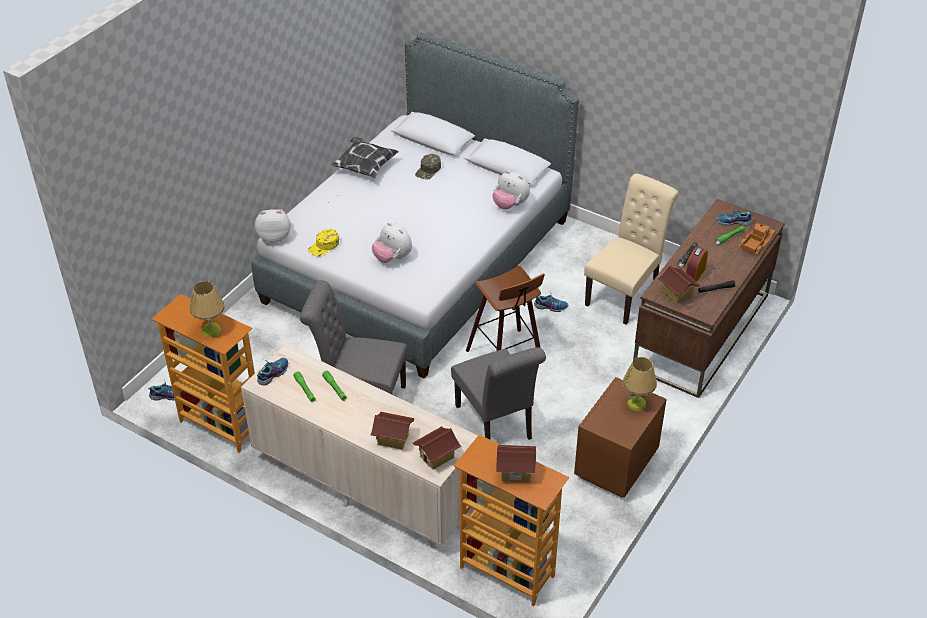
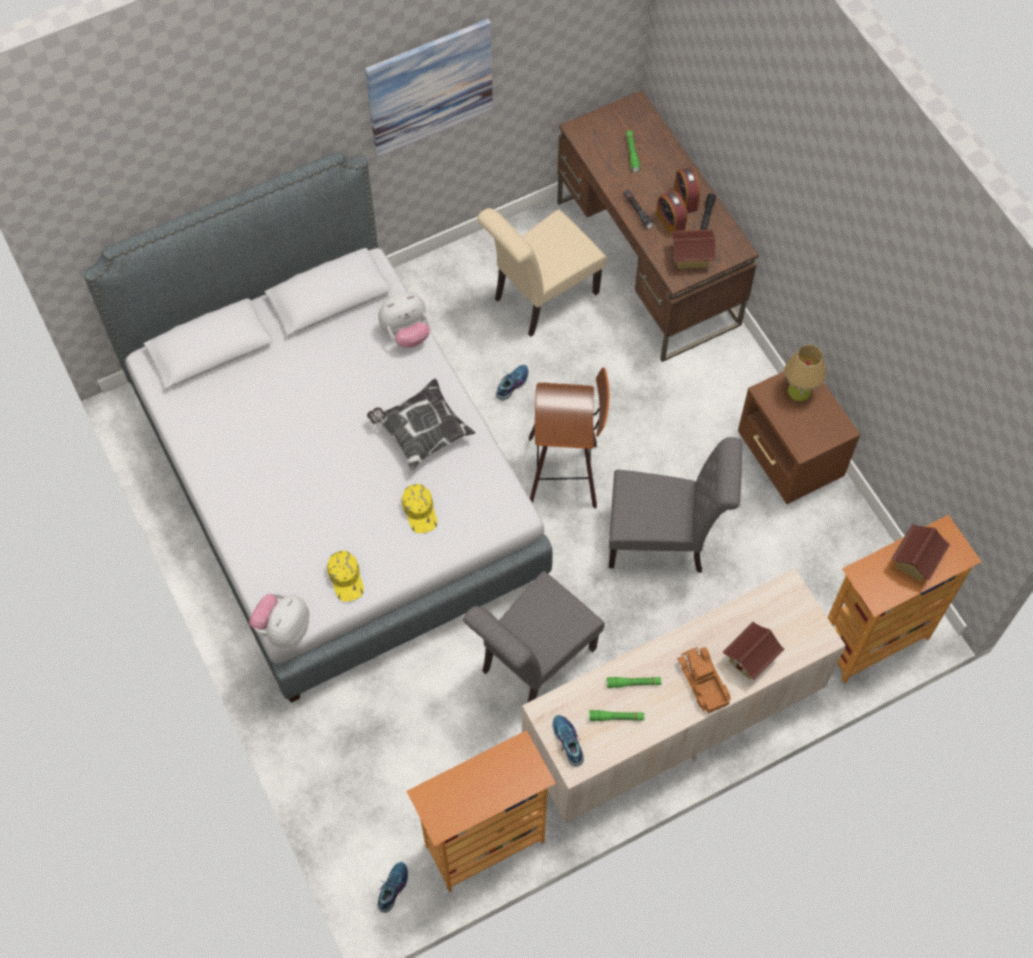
camera: 60 degrees left, 20 degrees up
(211, 330) = (502, 781): table lamp -> none
(364, 167) = (213, 455): pillow -> pillow (421, 432)
(392, 258) = (420, 511): plush toy -> yellow cap
(428, 170) = (274, 386): green cap -> none
(437, 457) = (802, 627): toy house -> none
(625, 293) = (540, 298): beige chair -> beige chair turned 105 degrees counterclockwise
(636, 85) = (430, 87): none -> picture
(720, 274) = (685, 199): none -> alarm clock
(733, 222) = (609, 134): shoe -> none
(755, 242) = (656, 135): toy truck -> toy truck (702, 682)

